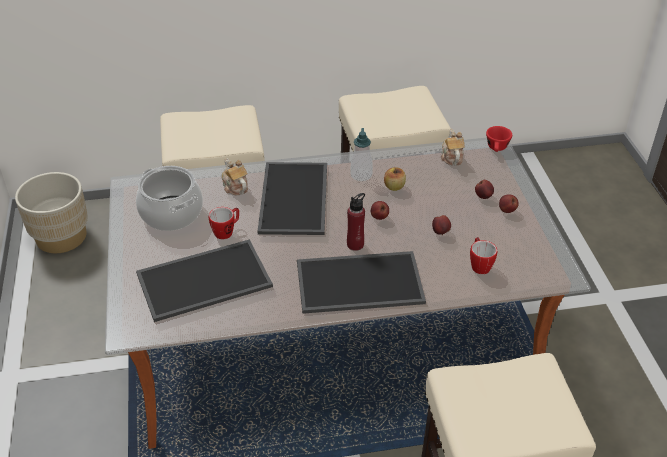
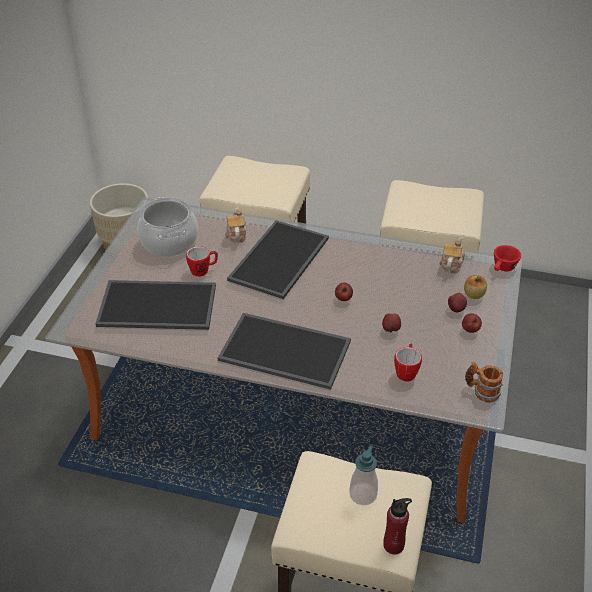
camera: 25 degrees right, 0 degrees up
(355, 244) = (304, 316): red bottle -> red bottle (393, 545)
(361, 175) = (353, 256): soap dispenser -> soap dispenser (363, 494)
(394, 187) = (376, 275): apple -> apple (474, 295)
(552, 261) = (481, 391): none -> mug

